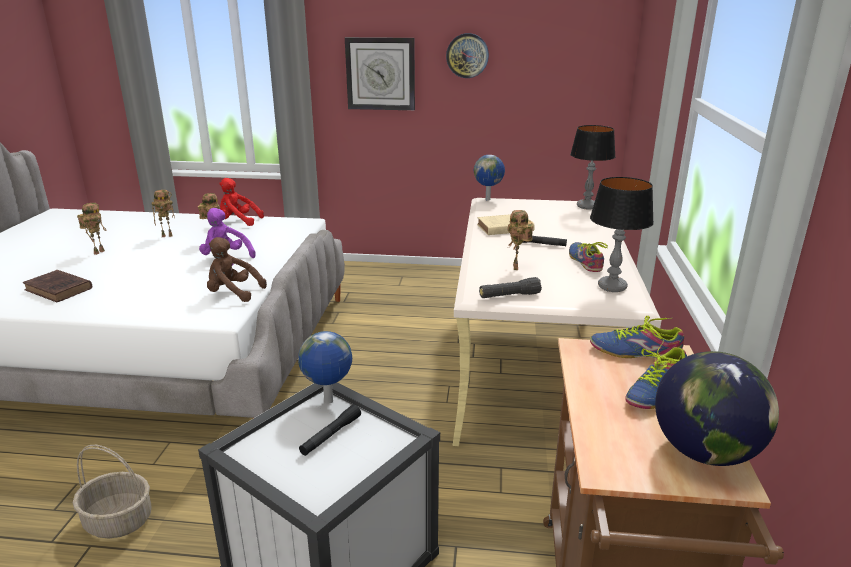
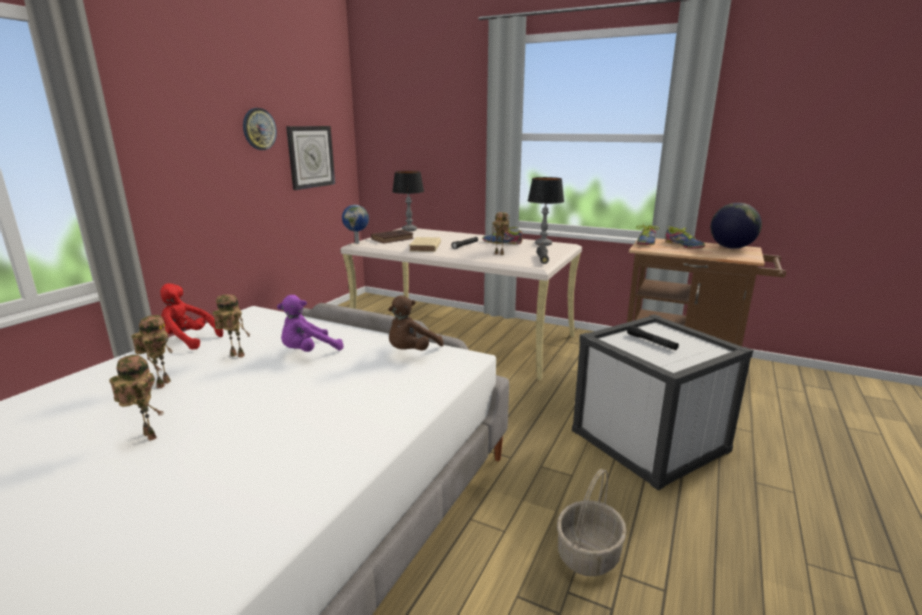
camera: 70 degrees left, 5 degrees down
(60, 290) = (279, 461): brown book -> brown book (393, 239)
(238, 221) = (186, 341): red plush toy -> red plush toy turned 75 degrees clockwise
(328, 401) = (610, 339): globe -> none
(380, 74) = (187, 151): wall clock -> wall clock (311, 157)

